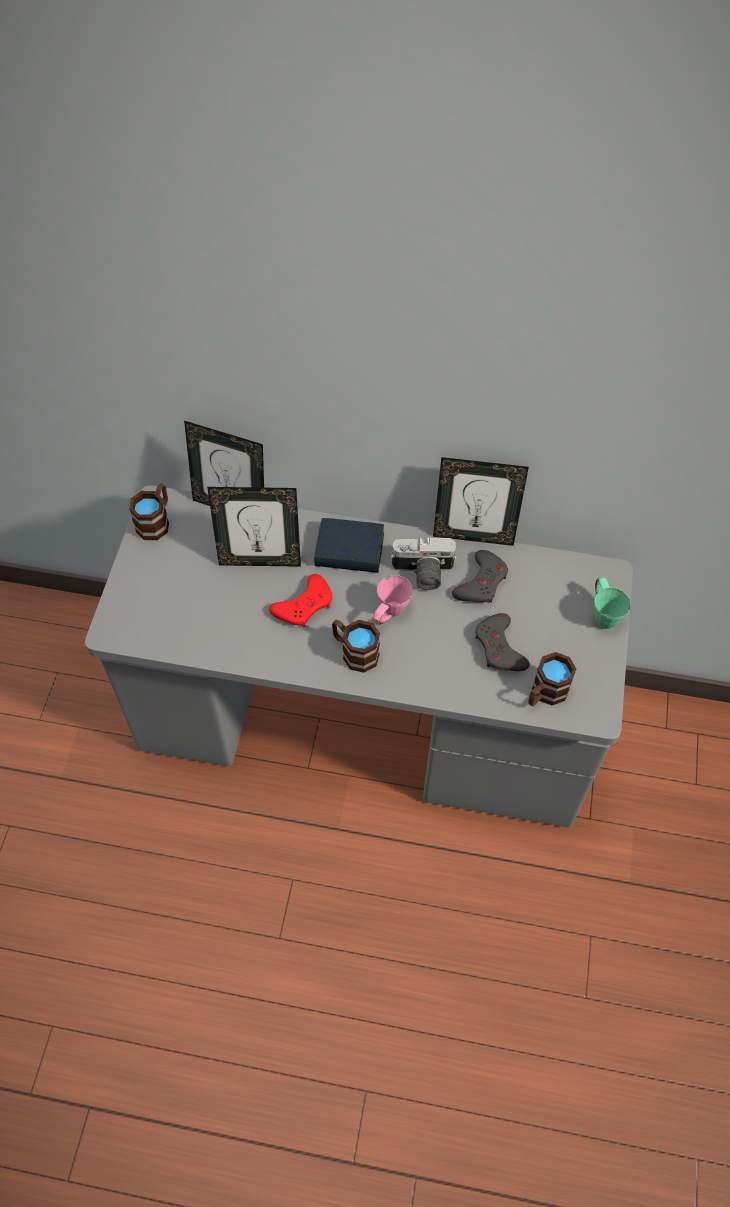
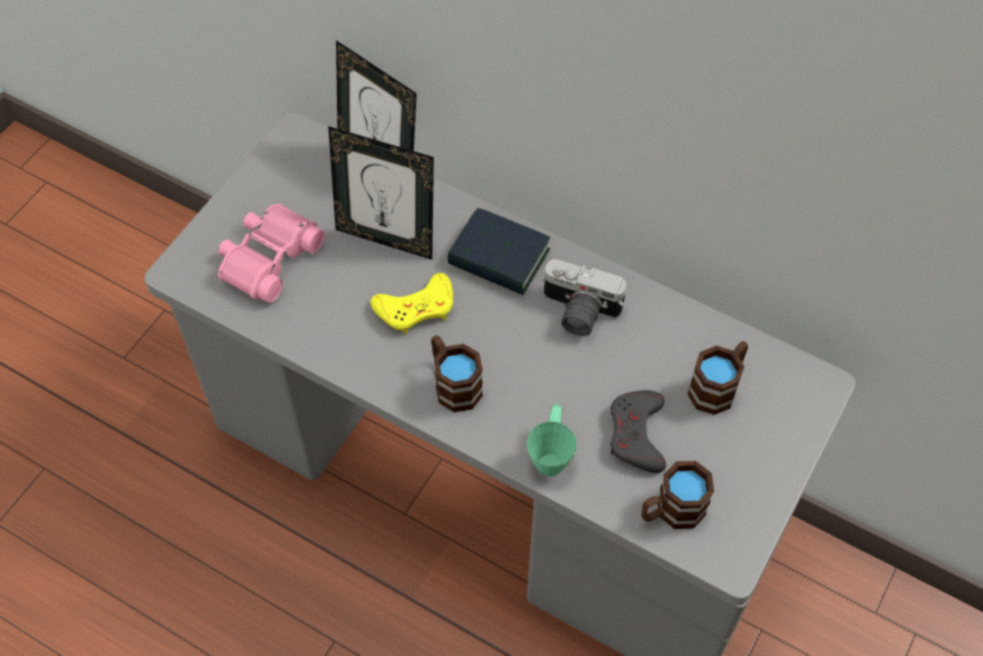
camera: 20 degrees right, 0 degrees up
(156, 521) = (285, 156): brown mug -> brown mug (718, 386)
(176, 601) = (268, 258): none -> pink binoculars
(304, 605) = (416, 308): red game controller -> yellow game controller
(389, 615) = (514, 351): pink mug -> none
(473, 535) = (662, 284): picture frame -> none
(481, 582) = (647, 345): grey game controller -> none
(602, 614) = (789, 433): green mug -> green mug (551, 454)

